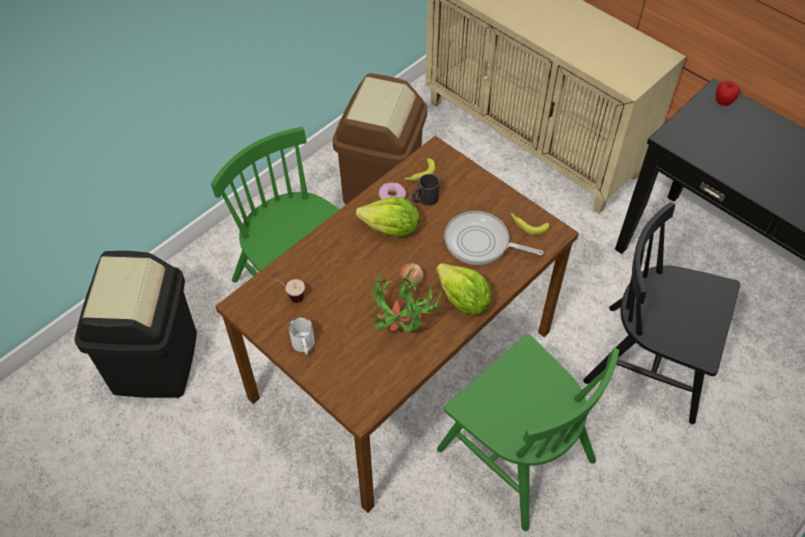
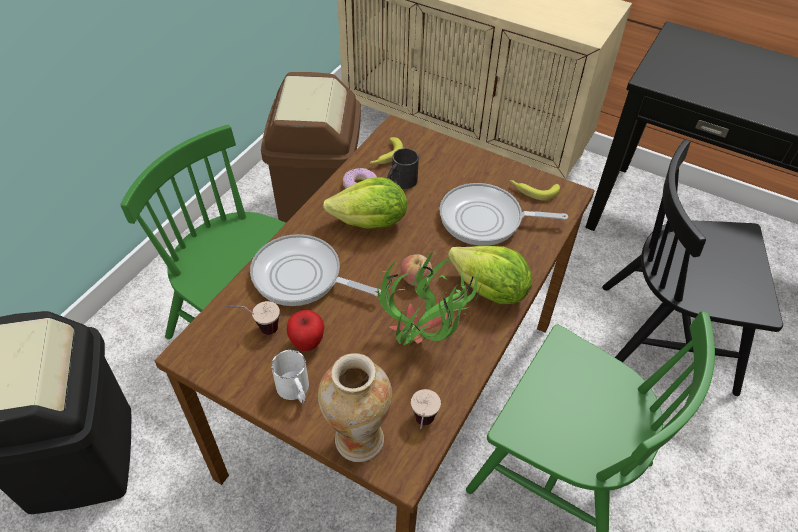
camera: 15 degrees left, 5 degrees down
(329, 264) = (302, 277): none -> frying pan
(336, 387) = (357, 439): none -> vase
(382, 388) = (422, 427): none -> cup
(723, 102) = (687, 40): apple -> apple (307, 343)

